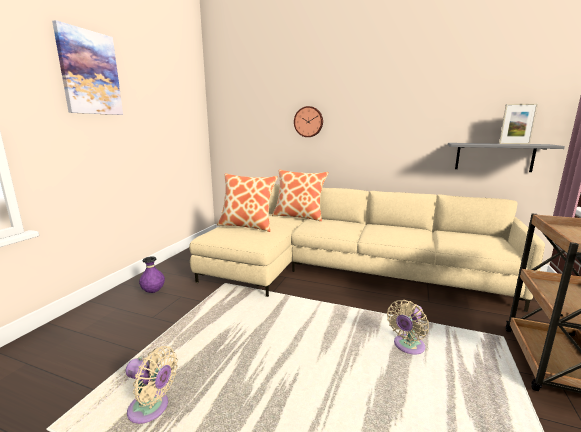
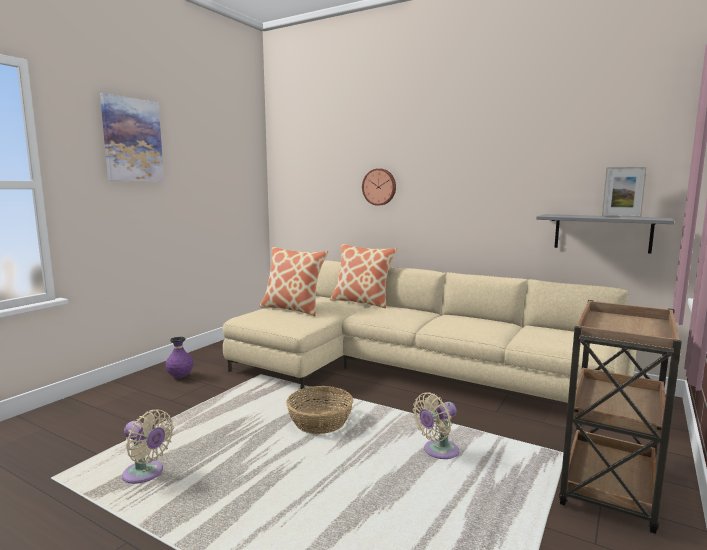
camera: 10 degrees right, 5 degrees down
(296, 326) = (320, 422): none -> basket

